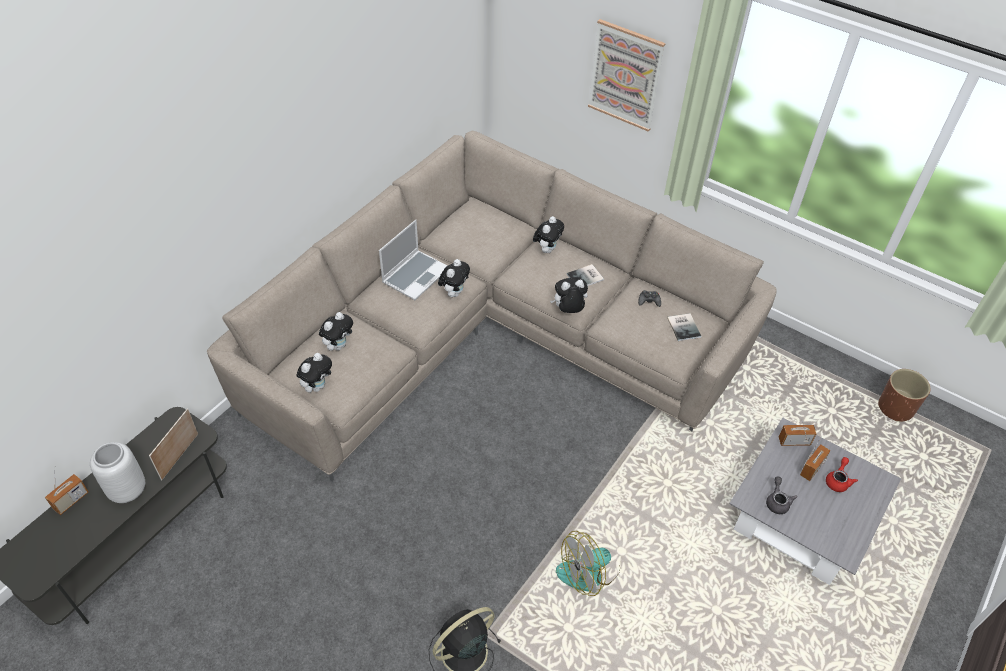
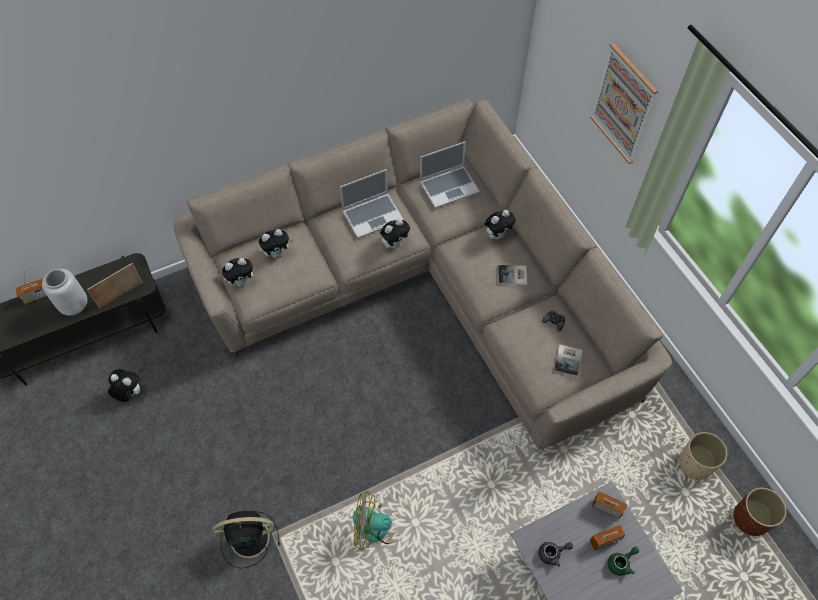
camera: 30 degrees right, 10 degrees up
(473, 225) = (449, 187): none -> laptop
(568, 311) = (478, 301): plush toy -> plush toy (129, 394)
(777, 501) = (552, 553): grey teapot -> grey teapot turned 45 degrees clockwise
(824, 384) = (695, 463): none -> beige planter
(838, 480) = (621, 563): red teapot -> green teapot

